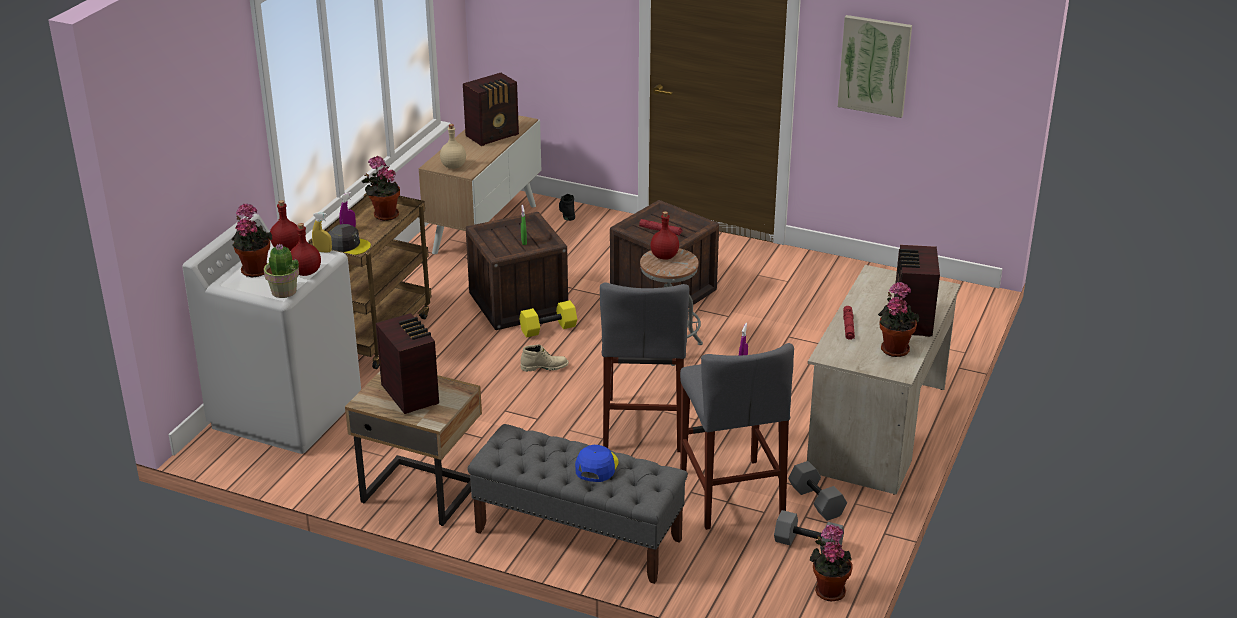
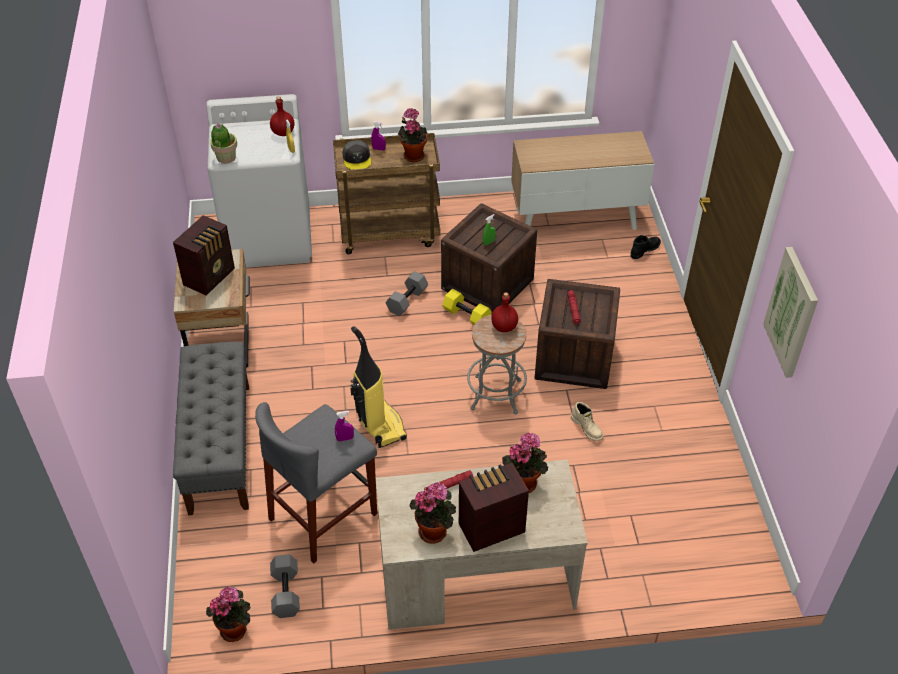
camera: 60 degrees right, 15 degrees up
(254, 269) = (245, 132): potted plant -> potted plant (524, 481)
(306, 272) = (257, 155): red bottle -> none
(453, 166) = (533, 155): beige bottle -> none
(493, 135) = (601, 152): radio -> none
(544, 367) = (414, 337): beige boot -> beige boot (587, 428)
(596, 466) = (211, 413): blue cap -> none
(643, 424) = (379, 425): grey stool -> vacuum cleaner
(815, 501) = (346, 575): grey dumbbell -> grey dumbbell (407, 300)

